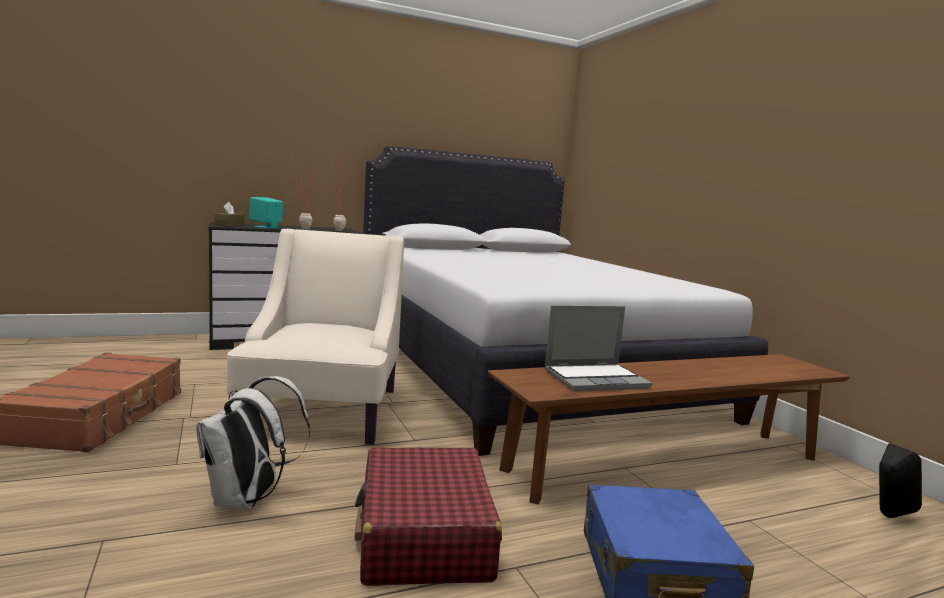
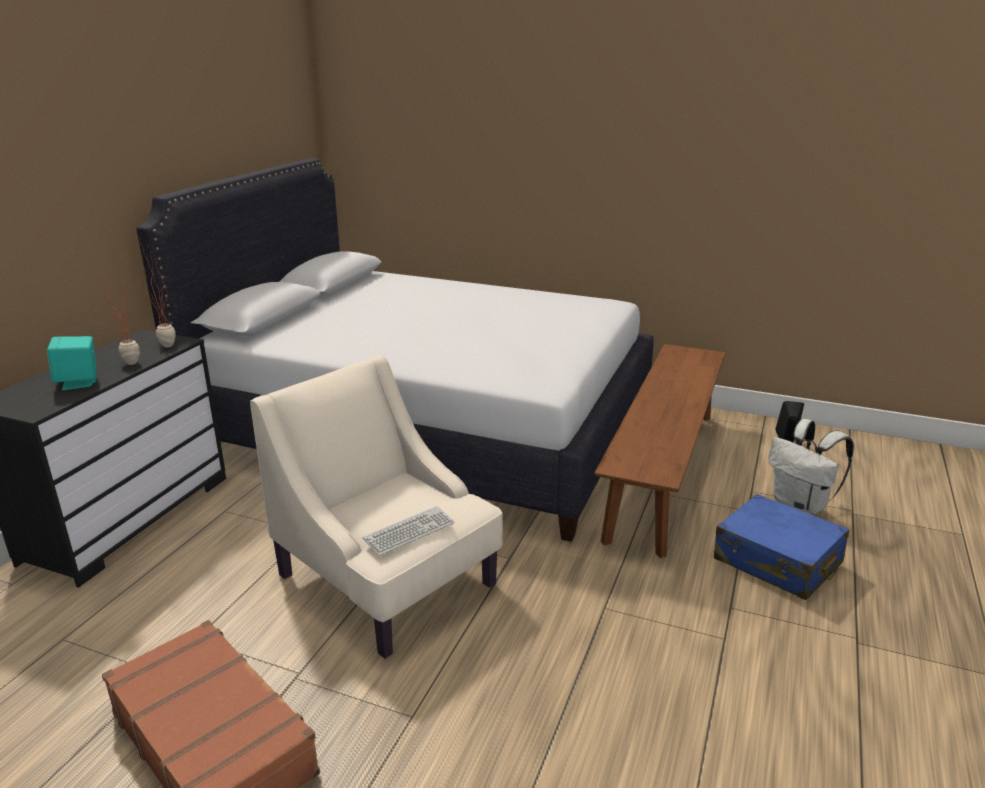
camera: 45 degrees left, 15 degrees up
(229, 225) = (32, 403): brown tissue box -> none
(248, 500) = (532, 694): white backpack -> white backpack (801, 506)
(291, 340) = (409, 532): none -> keyboard
(424, 535) = (662, 626): red suitcase -> none
(596, 379) = (656, 440): laptop -> none

